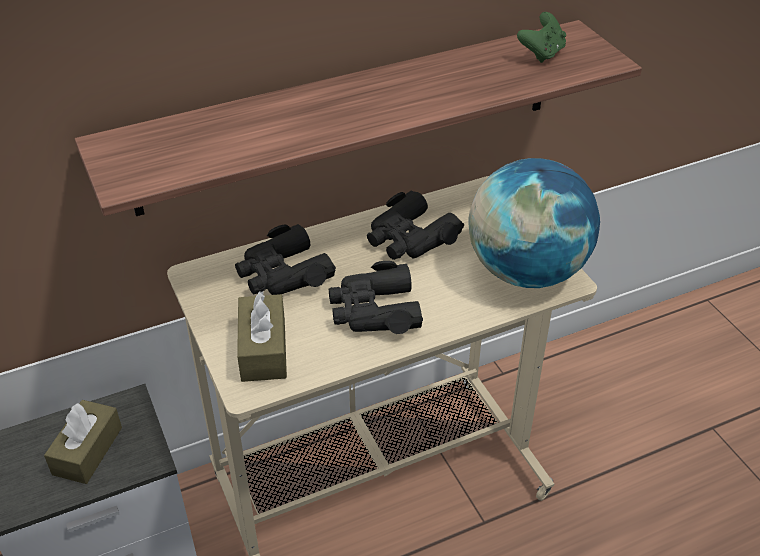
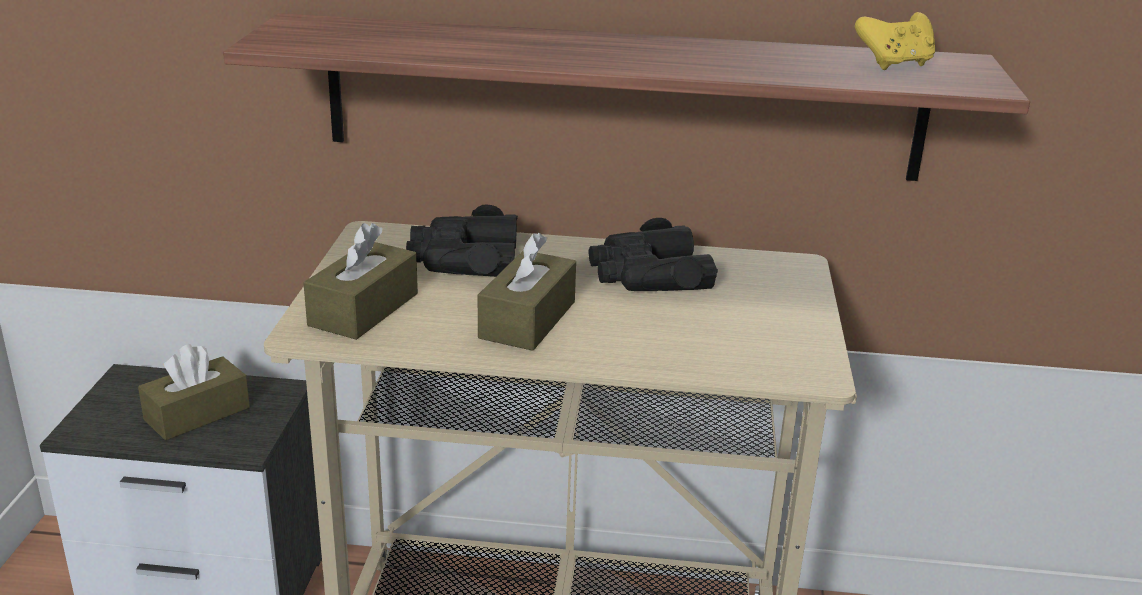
camera: 30 degrees right, 15 degrees down
(374, 310) = (527, 320): black binoculars -> brown tissue box
(526, 271) = (767, 348): globe -> none
(542, 53) = (895, 65): green game controller -> yellow game controller

